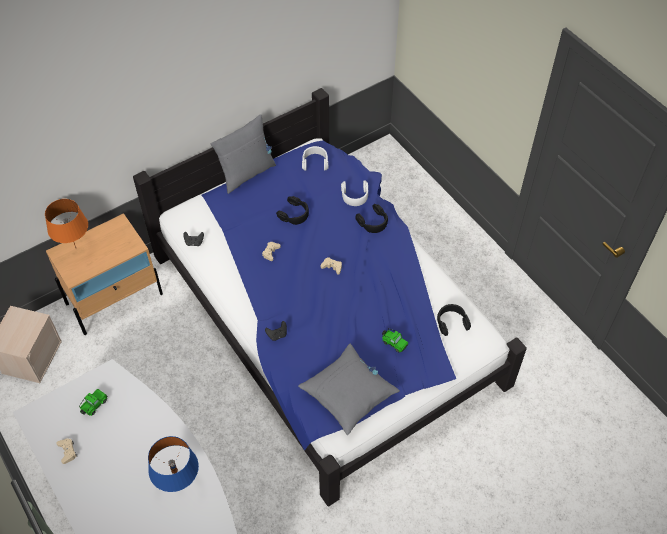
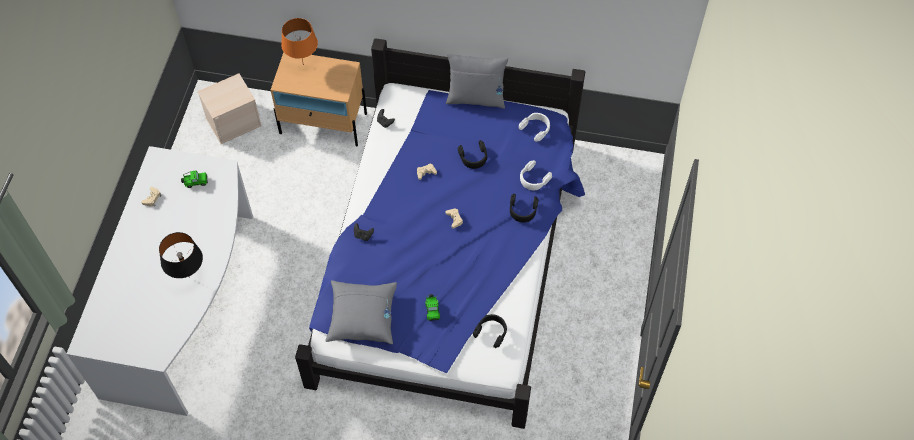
camera: 45 degrees right, 5 degrees up
(179, 485) = (189, 277): blue table lamp -> black table lamp

